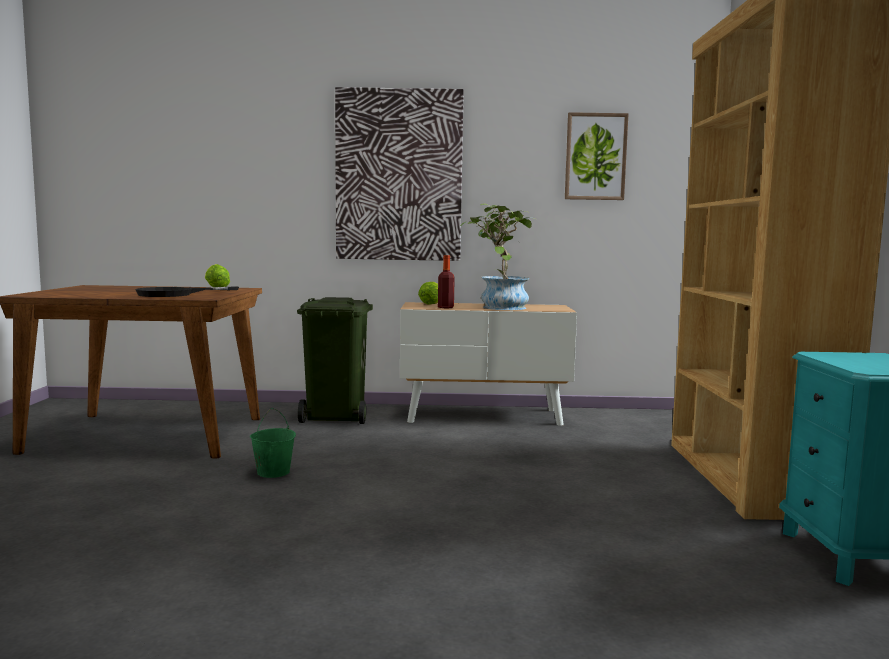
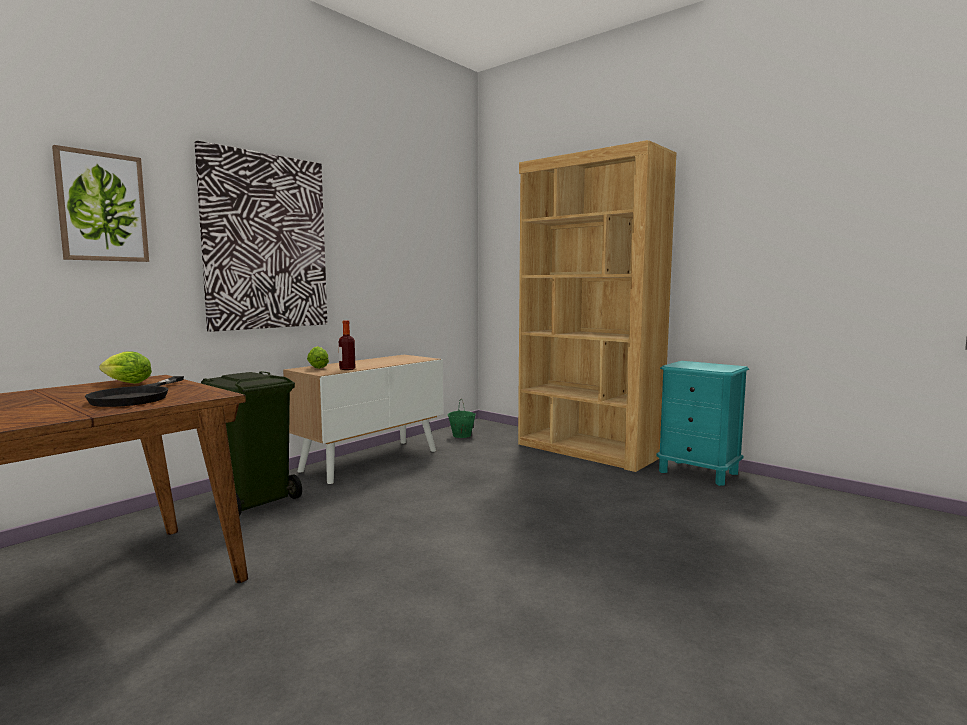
camera: 50 degrees left, 0 degrees up
(273, 472) = (339, 565): green bucket -> green bucket (461, 435)
(498, 307) = (378, 362): potted plant -> none
(595, 157) = (413, 233): picture -> picture (102, 207)

